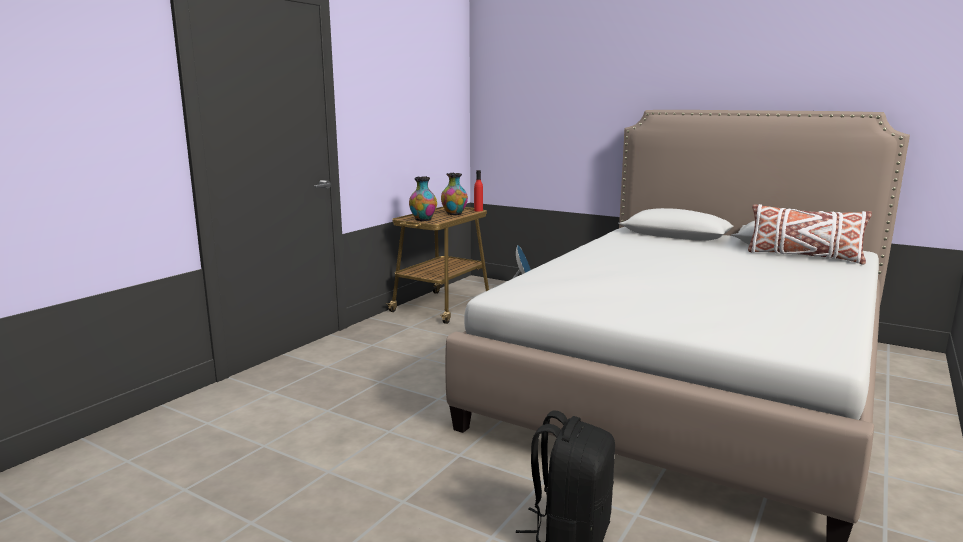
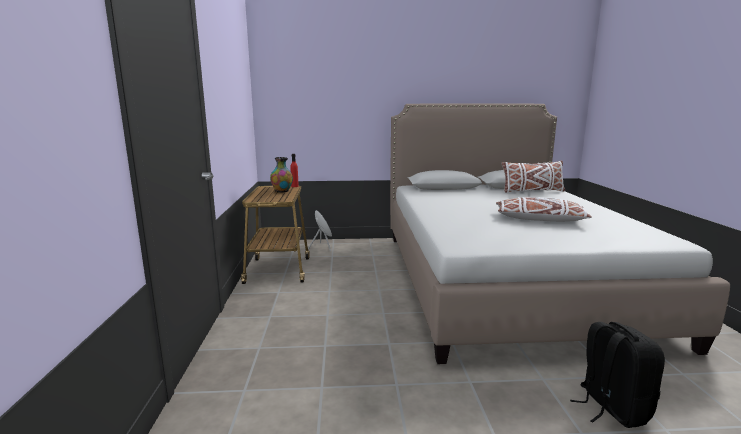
camera: 35 degrees left, 0 degrees up
(423, 220) = (270, 199): vase -> none
(693, 289) = (539, 219): none -> white pillow

